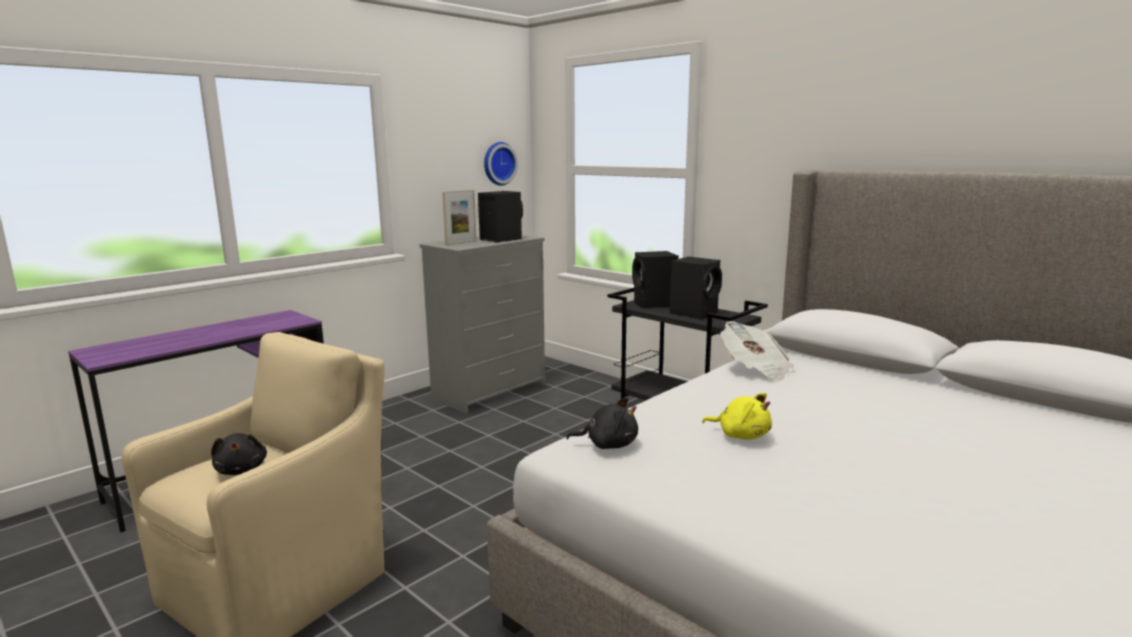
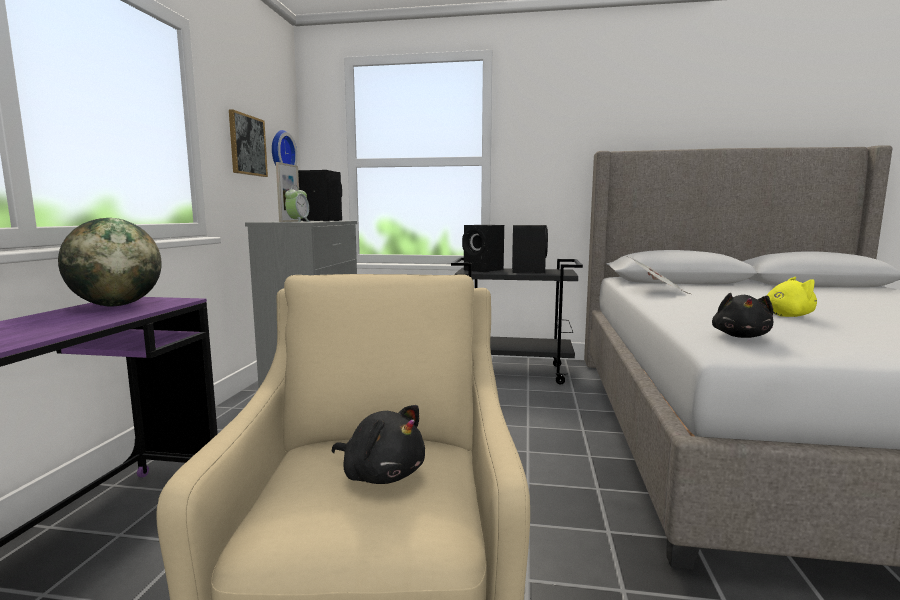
camera: 35 degrees left, 5 degrees down
(266, 321) = (116, 305): none -> globe
(450, 166) = (247, 145): none -> picture
(460, 245) = (298, 221): none -> alarm clock
(608, 444) = (740, 336): black plush toy -> black plush toy turned 135 degrees clockwise

